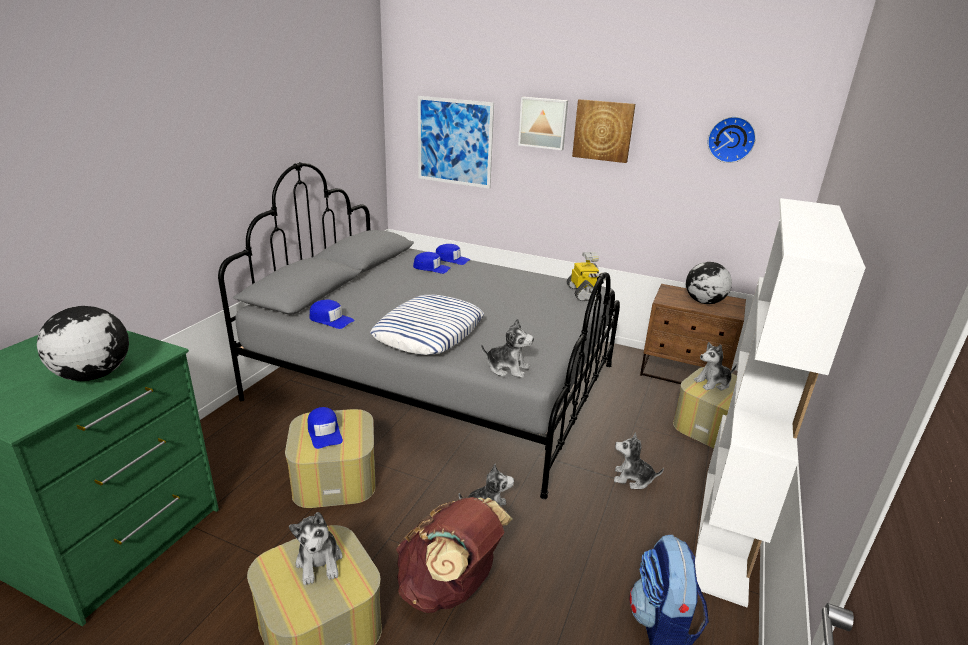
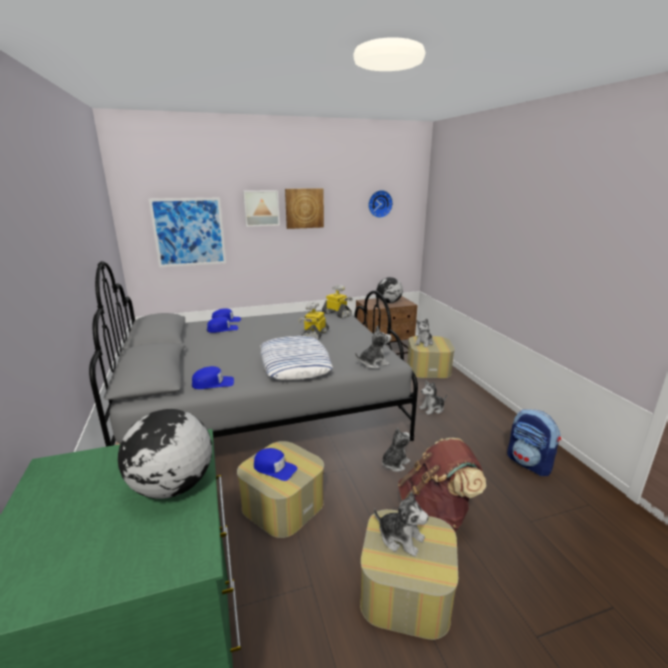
camera: 40 degrees left, 5 degrees down
(508, 309) = (314, 335): none -> toy robot
(725, 532) = (494, 411): white bookcase -> none

